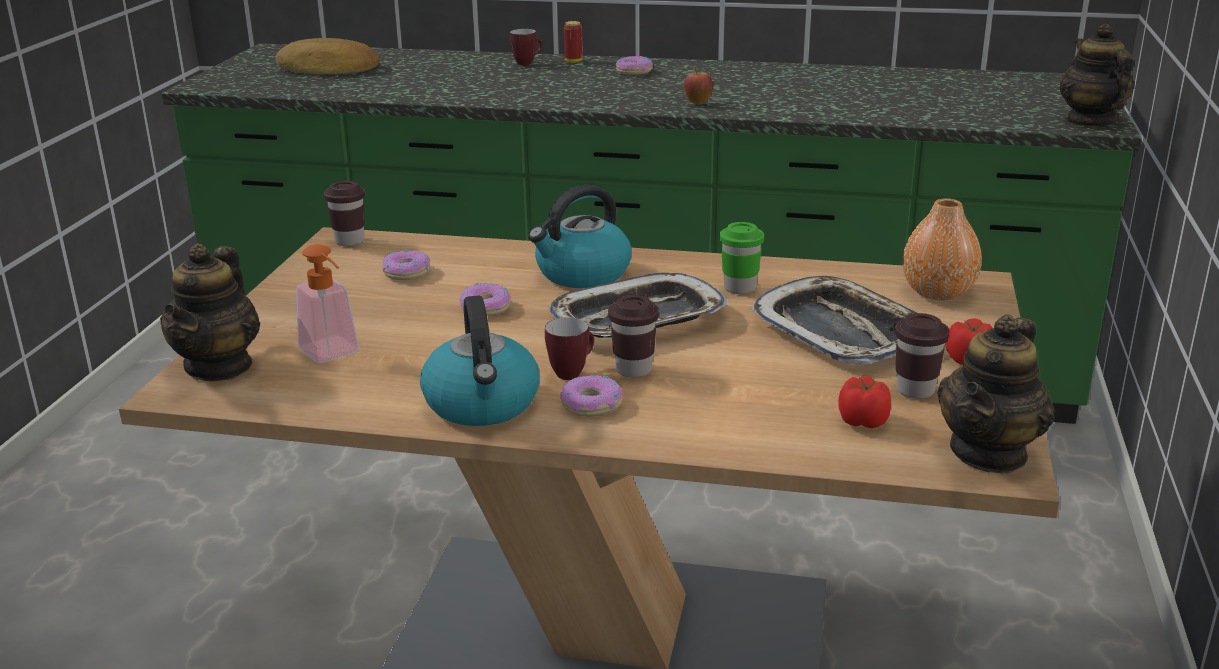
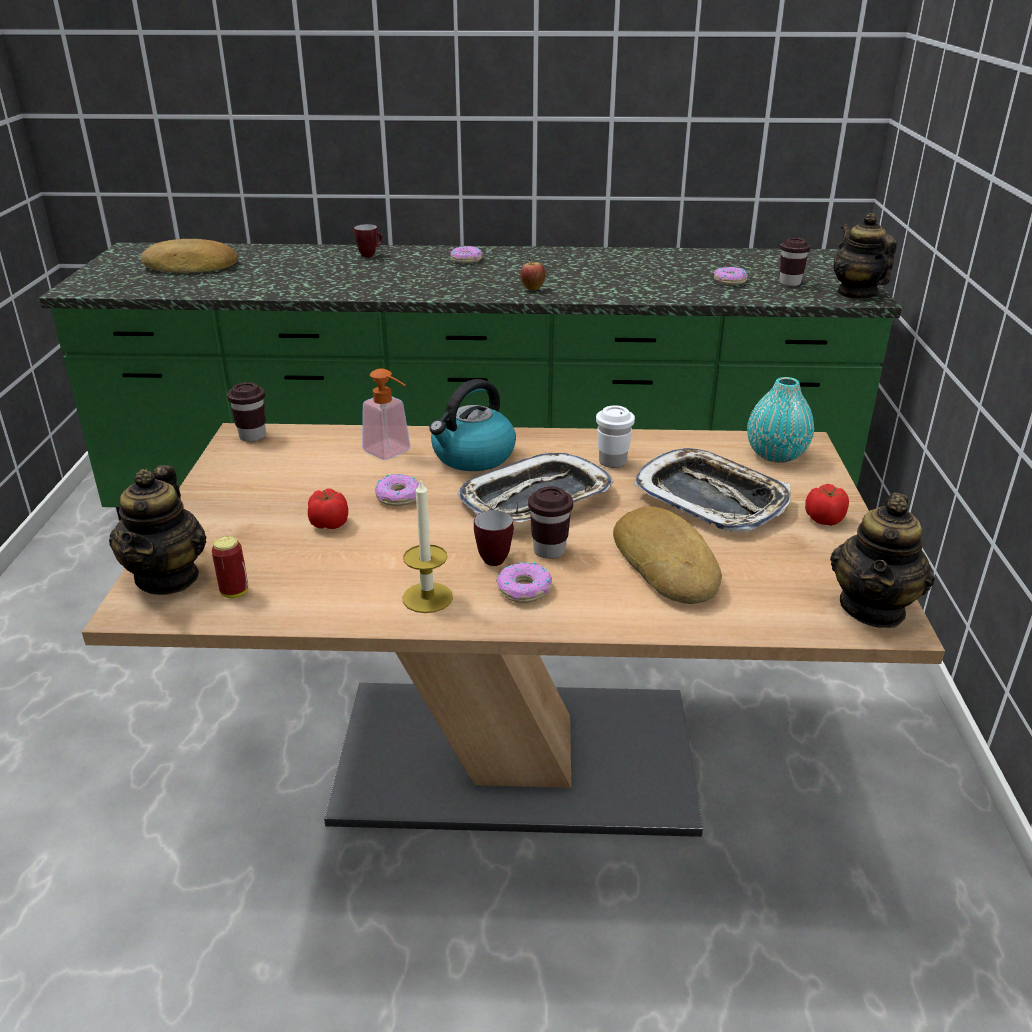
camera: 10 degrees left, 5 degrees up
(334, 355) = (274, 556): soap dispenser -> soap dispenser (392, 453)
(406, 272) = (314, 465): donut -> donut (730, 281)
(482, 404) = (427, 597): kettle -> candle
(573, 61) = (410, 251): can -> can (234, 592)
(739, 288) = (612, 462): green cup -> white cup
(763, 392) = (668, 564): none -> bread
(863, 421) = (760, 586): tomato -> tomato (330, 523)
(915, 390) = (792, 552): brown cup -> brown cup (789, 283)
(938, 292) = (776, 455): orange vase -> turquoise vase

